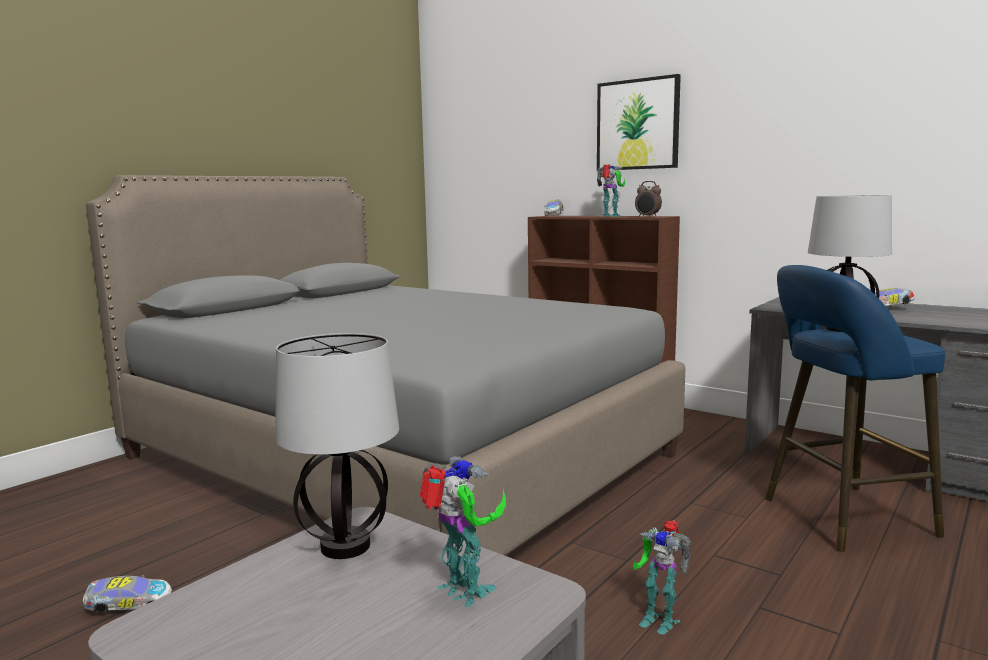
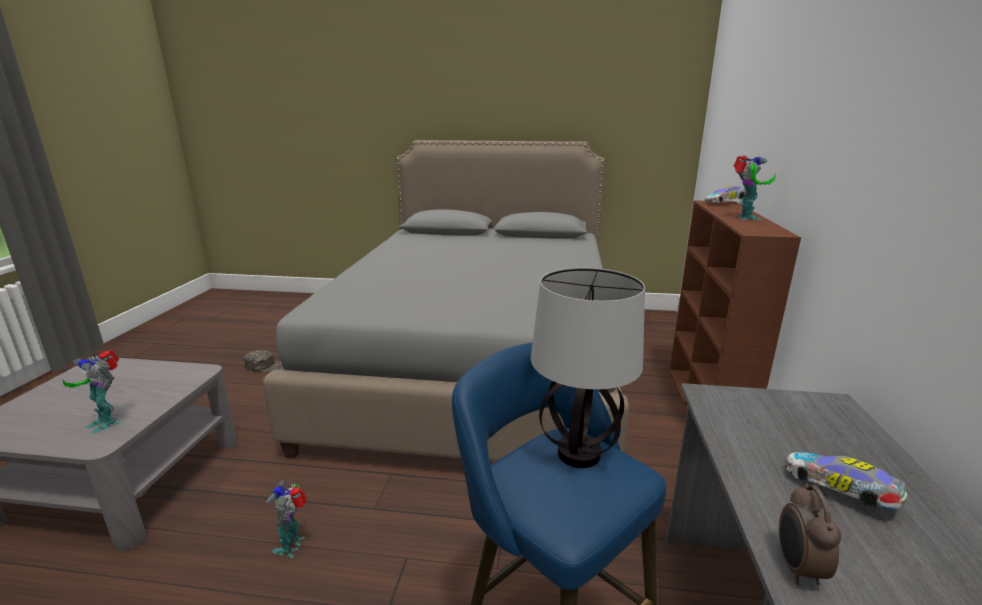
camera: 60 degrees right, 10 degrees up
(128, 606) = (266, 366): toy car -> green cap
(346, 547) = (167, 378): table lamp -> none
(463, 592) = (107, 421): toy robot -> toy robot turned 105 degrees clockwise
(638, 124) = (805, 105): picture -> none
(647, 217) = (748, 229): alarm clock -> alarm clock (797, 568)

